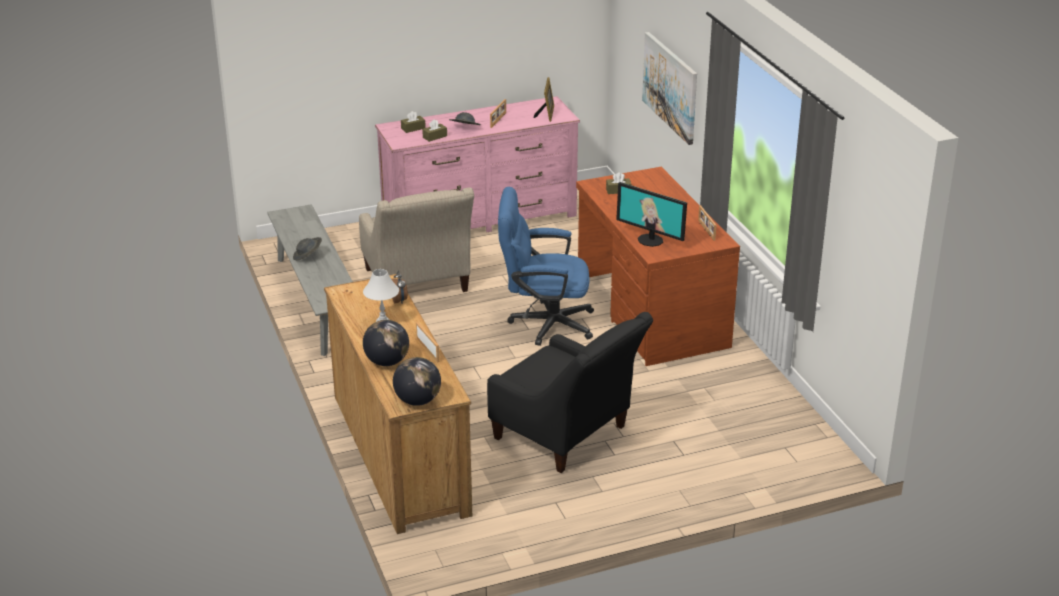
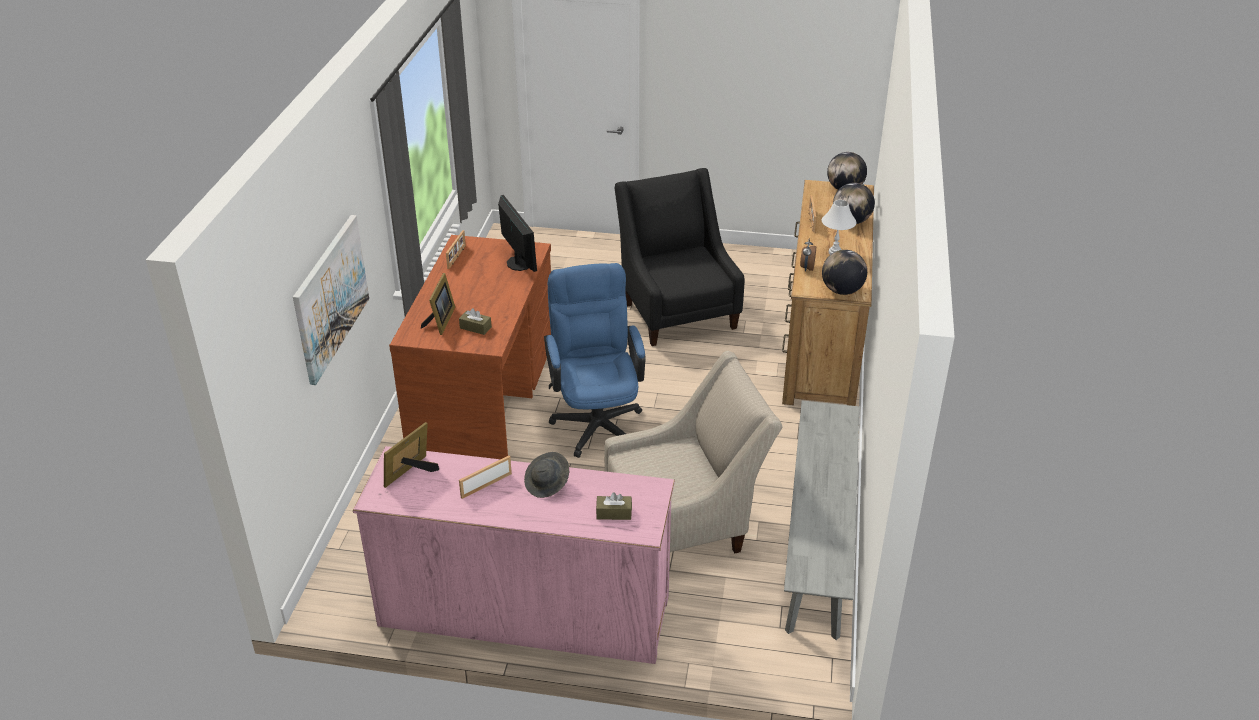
camera: 150 degrees left, 5 degrees up
(308, 256) = (832, 490): grey hat -> none
(355, 289) = (842, 291): none -> globe
(418, 284) = (686, 522): beige armchair -> beige armchair turned 60 degrees clockwise
(435, 137) = (599, 483): brown tissue box -> none
(544, 323) = (596, 420): blue office chair -> blue office chair turned 135 degrees counterclockwise
(648, 187) = (441, 321): none -> picture frame

